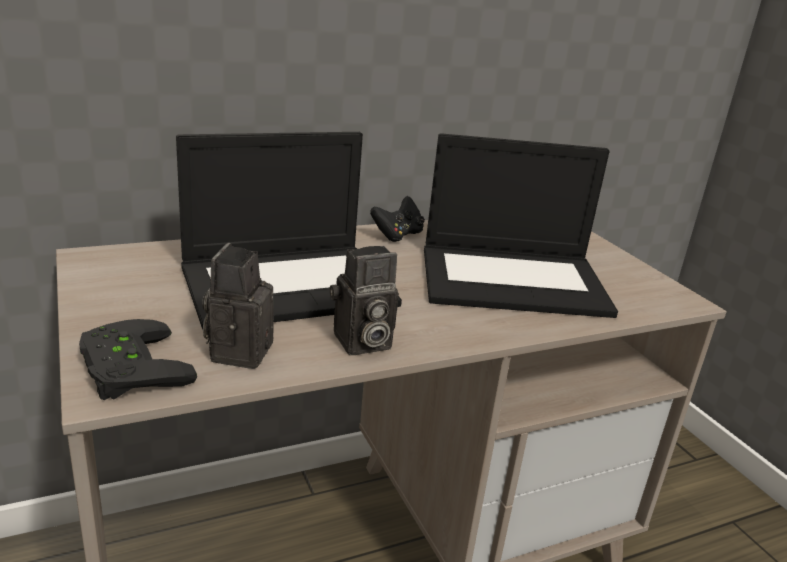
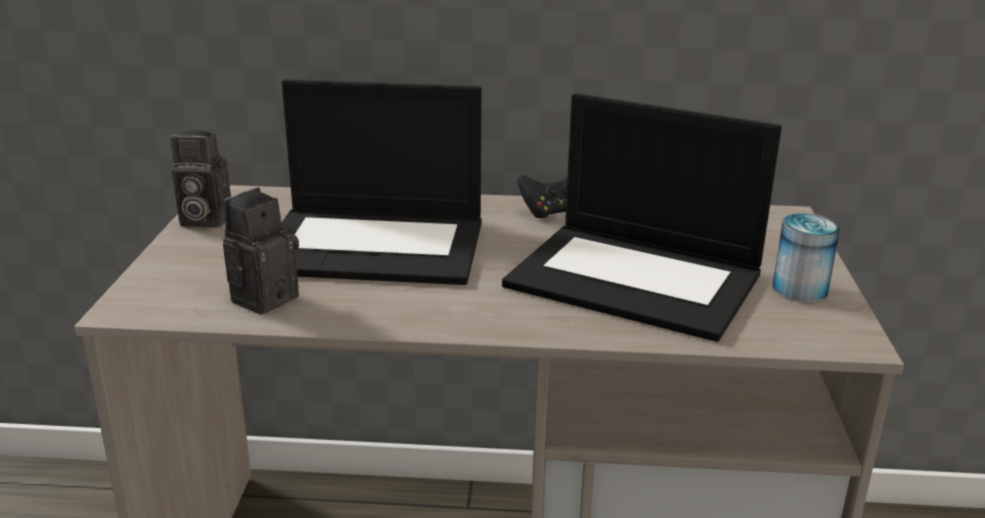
camera: 30 degrees right, 0 degrees up
(127, 368) = (160, 293): black game controller -> none
(360, 343) = (383, 312): camera -> camera (202, 220)
(617, 270) = (800, 289): none -> can

